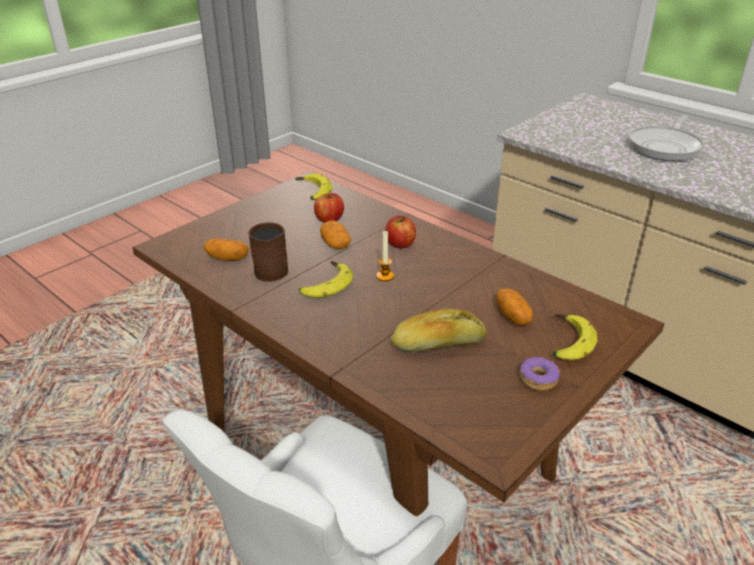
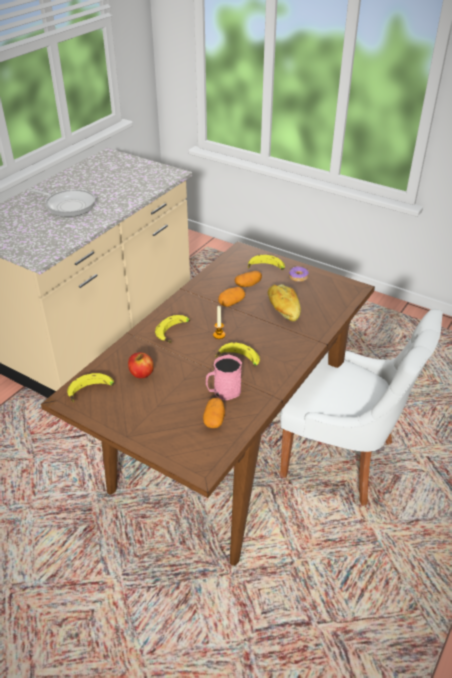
camera: 100 degrees left, 5 degrees up
(270, 269) = (223, 392): brown mug -> pink mug
(335, 245) = (181, 364): potato -> potato (231, 303)
(400, 244) = (174, 332): apple -> banana

